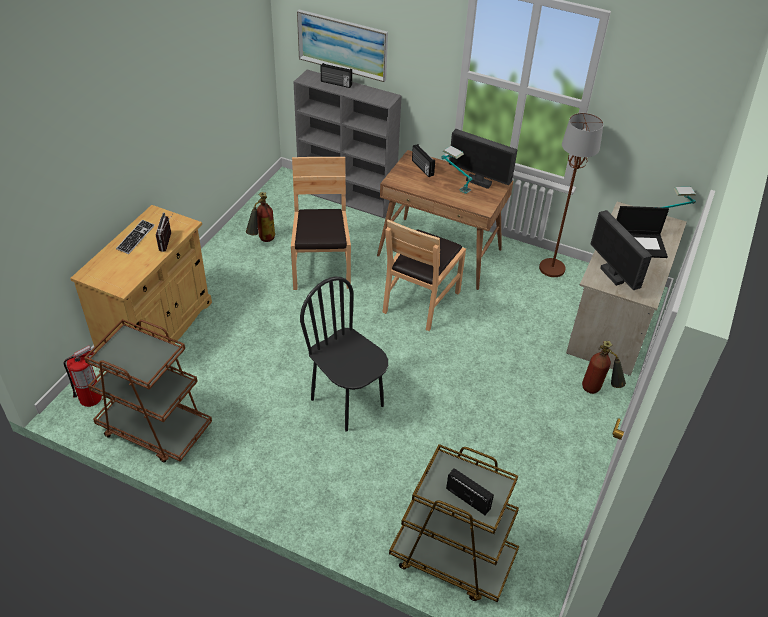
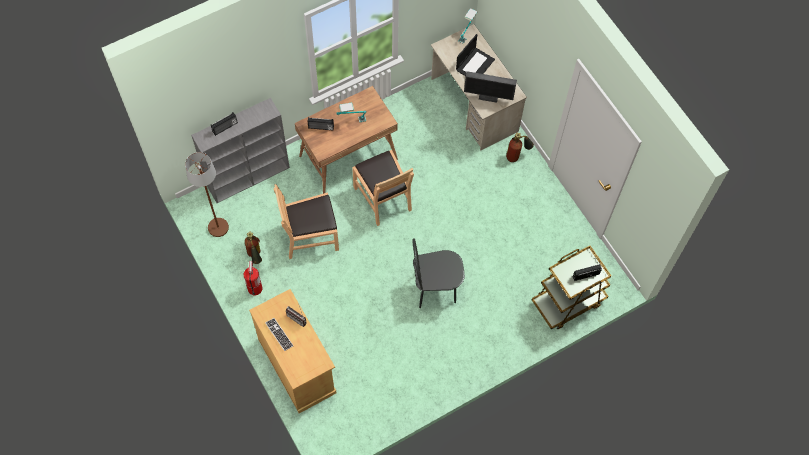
camera: 55 degrees left, 20 degrees up
(91, 398) = (332, 430): fire extinguisher -> fire extinguisher (255, 288)
(155, 429) = (383, 404): brown cart -> none
(321, 267) = (310, 236): brown chair -> brown chair turned 45 degrees counterclockwise
(342, 45) = (215, 103): picture -> none
(479, 182) = (359, 105): monitor -> none
(551, 268) = (409, 105): brown floor lamp -> brown floor lamp (218, 228)

